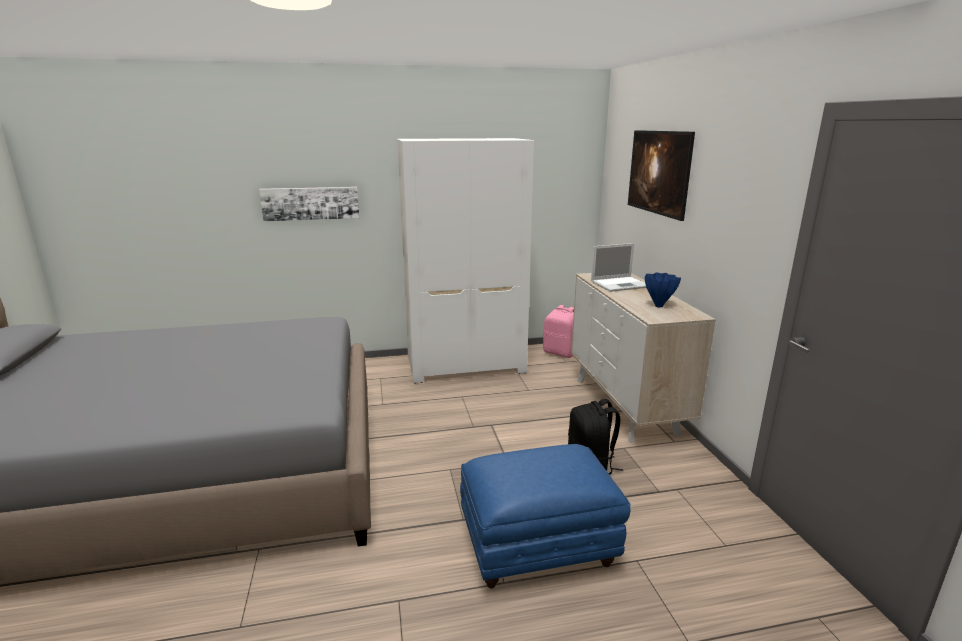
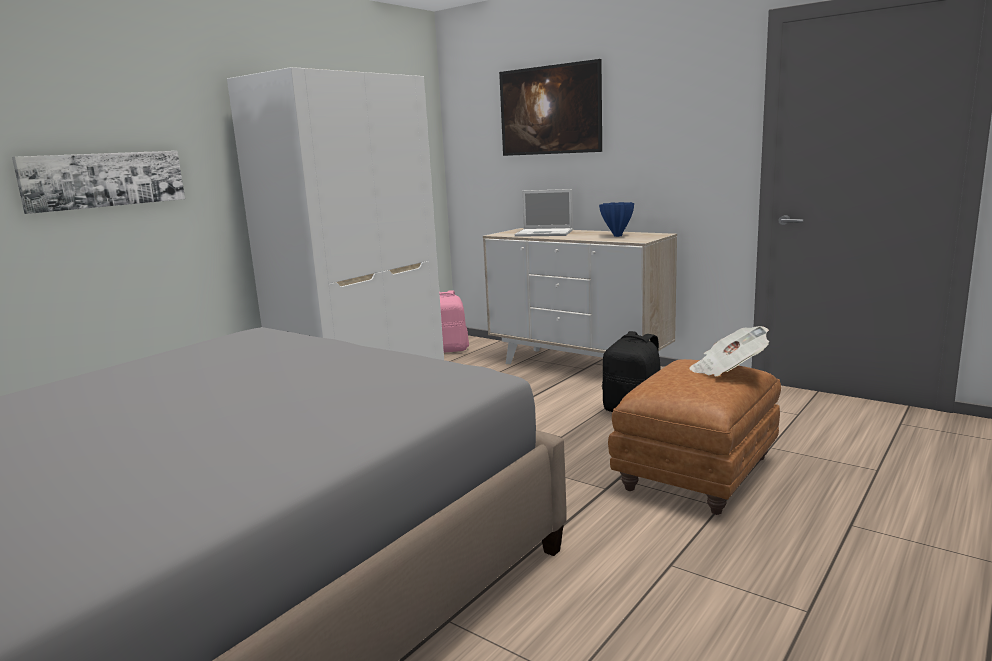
camera: 40 degrees left, 5 degrees down
(538, 546) = (696, 473): blue ottoman -> brown ottoman
(567, 475) = (728, 370): none -> newspaper
(621, 284) = (545, 233): laptop -> laptop turned 75 degrees clockwise

